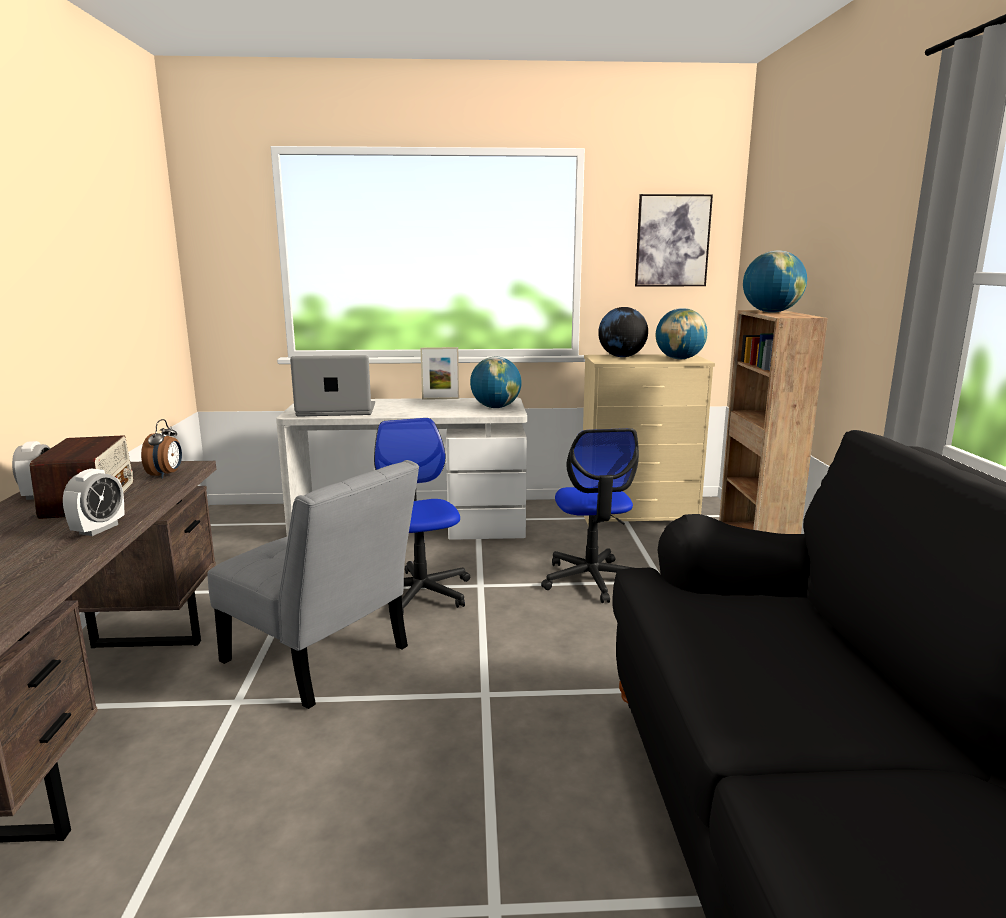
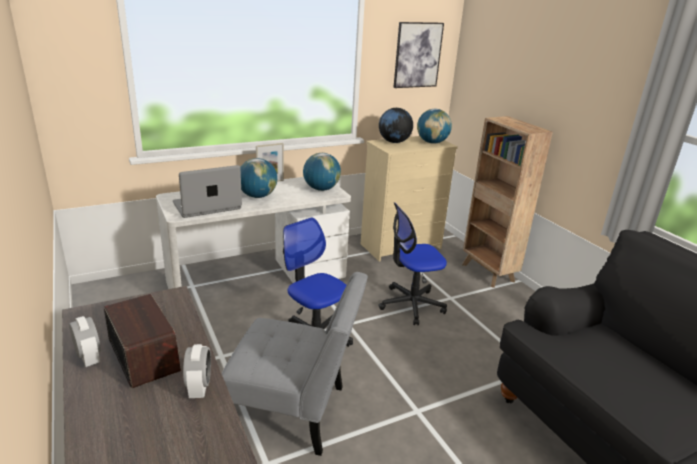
camera: 25 degrees left, 10 degrees up
(166, 475) = (169, 311): alarm clock -> none
(591, 579) = (411, 305): office chair -> office chair turned 105 degrees clockwise
(771, 312) = (510, 122): globe -> globe (257, 196)

